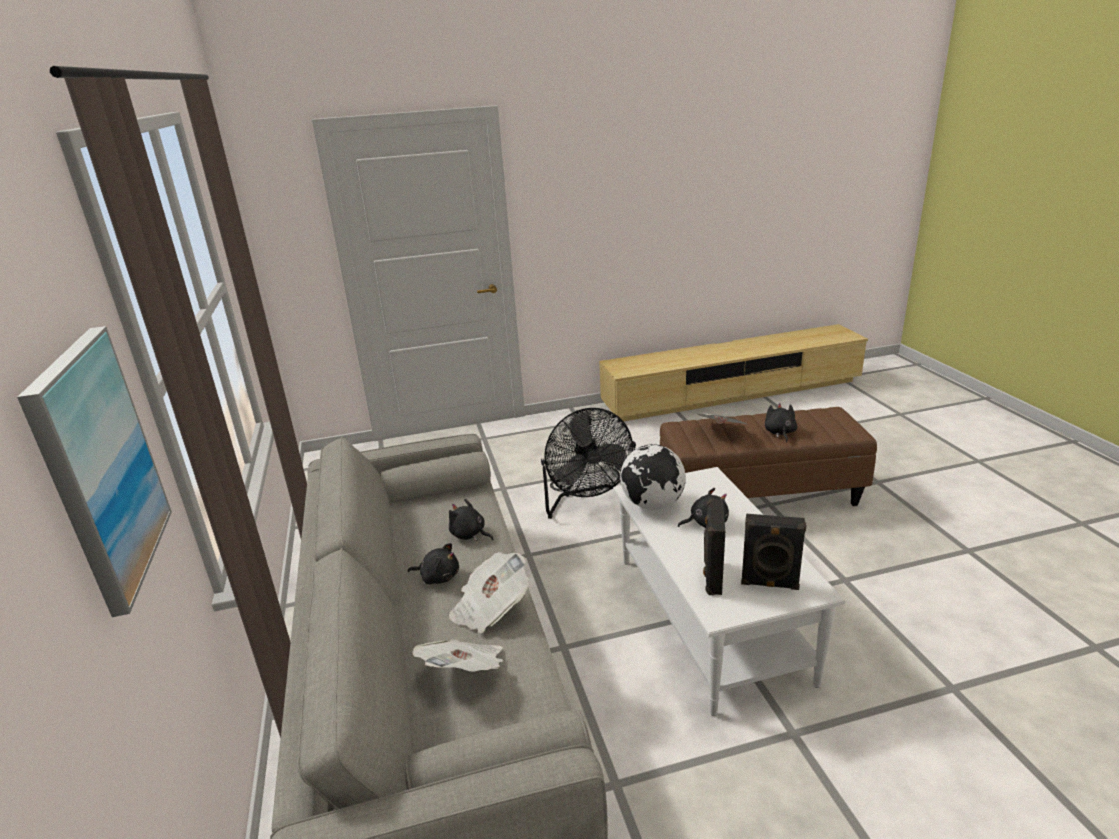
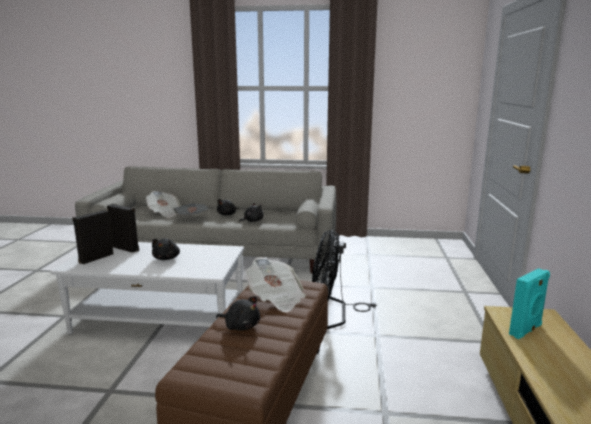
camera: 110 degrees right, 10 degrees down
(100, 466) = (167, 85): picture -> none
(642, 366) = (526, 330): none -> turquoise speaker
(652, 505) = (207, 250): globe -> none

